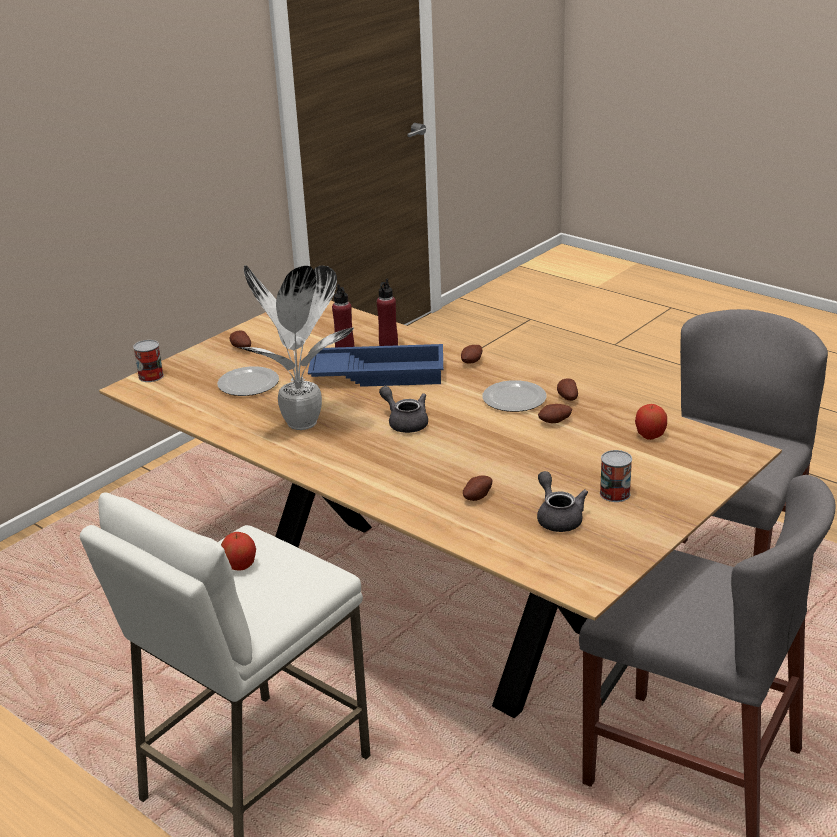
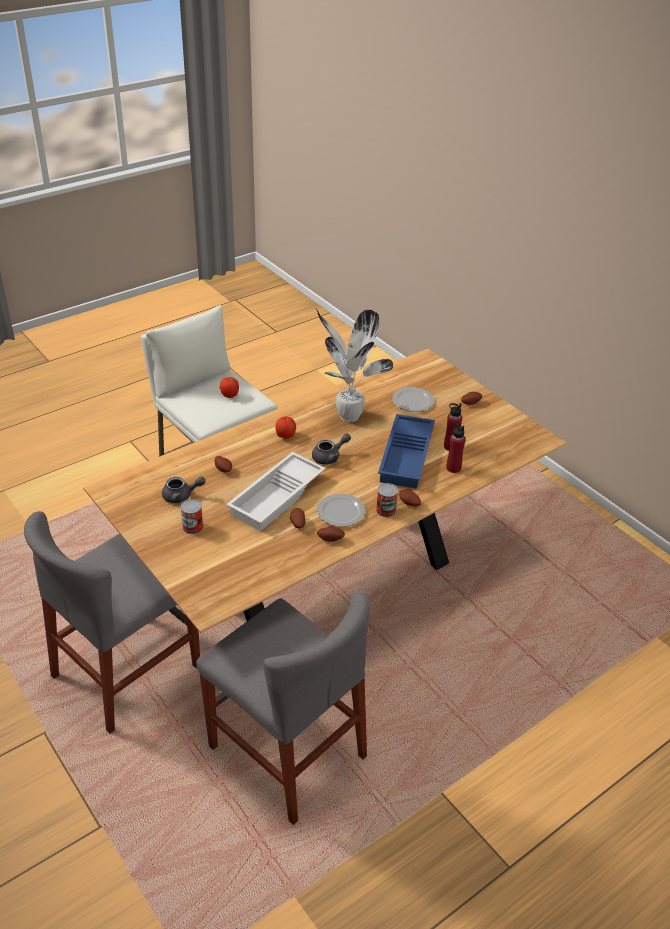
camera: 100 degrees right, 10 degrees up
(151, 376) = (439, 366): can -> can (386, 510)
(513, 444) = (277, 497): none -> white tray
(650, 435) = (255, 566): apple -> apple (285, 436)

